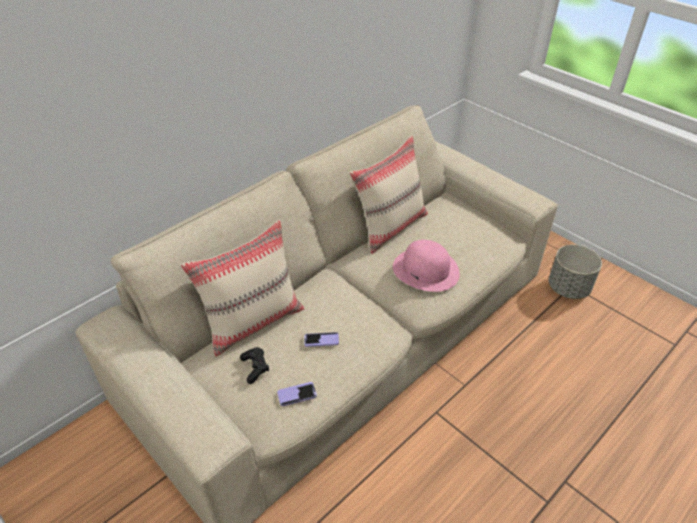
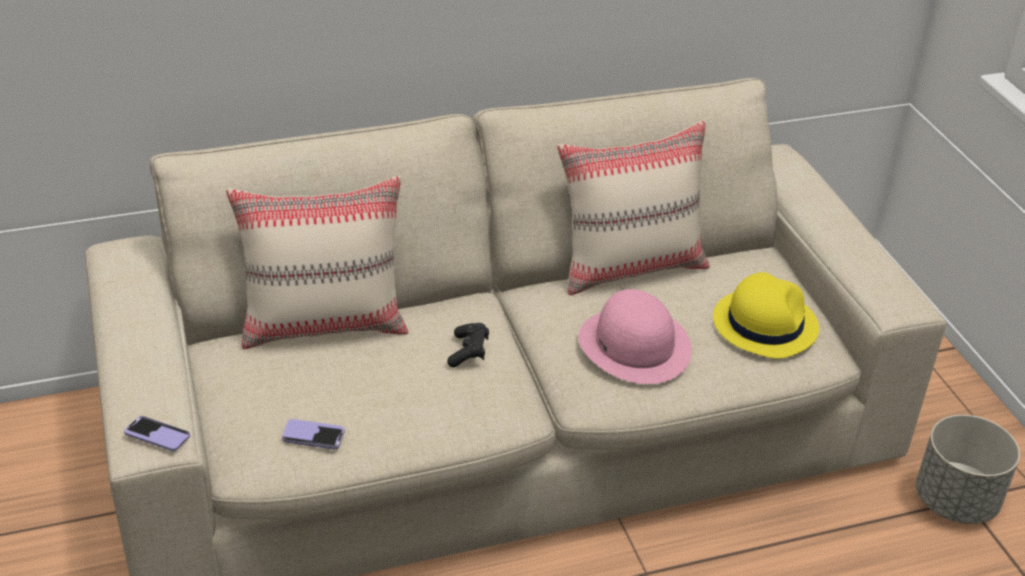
camera: 25 degrees right, 5 degrees down
(255, 368) = (282, 382): black game controller -> black game controller (468, 352)
(321, 340) = (399, 382): phone -> phone (157, 435)
(476, 234) = (764, 323): none -> yellow hat

